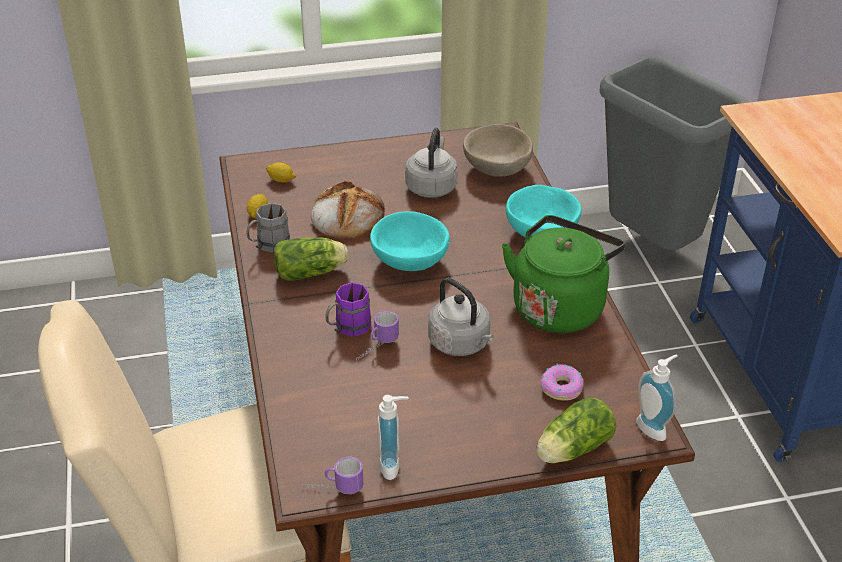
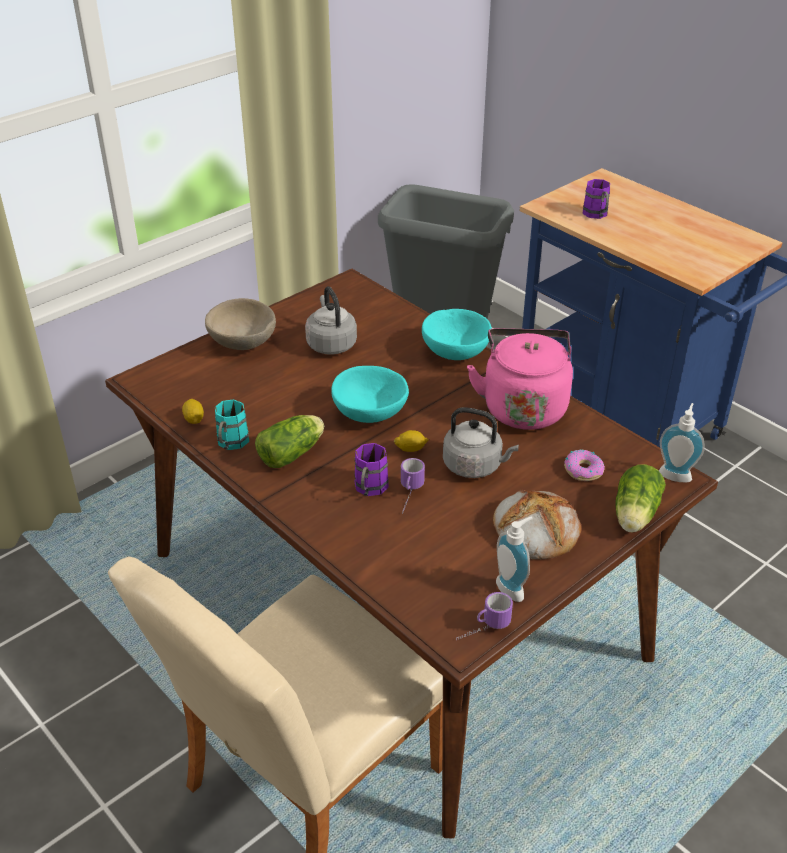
camera: 30 degrees left, 0 degrees up
(268, 246) = (230, 444): grey mug -> turquoise mug
(281, 180) = (188, 382): lemon -> lemon (411, 449)
(347, 216) = (279, 394): bread -> bread (535, 529)
(496, 169) = (371, 312): beige bowl -> beige bowl (242, 343)
(559, 306) = (523, 406): green kettle -> pink kettle
(797, 138) = (597, 215): none -> purple mug

